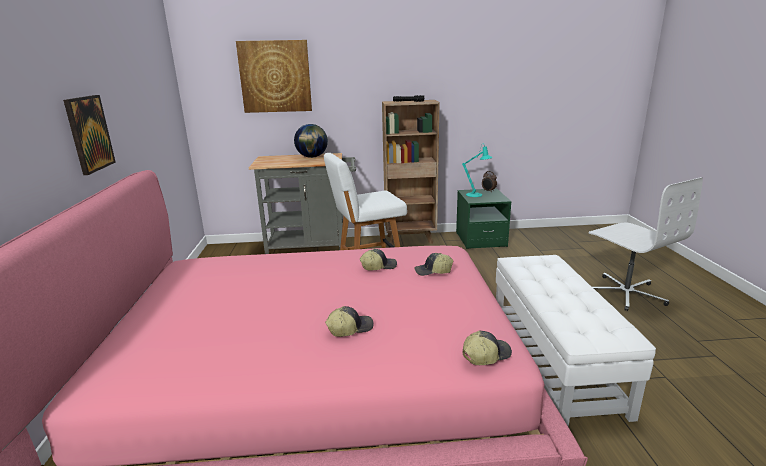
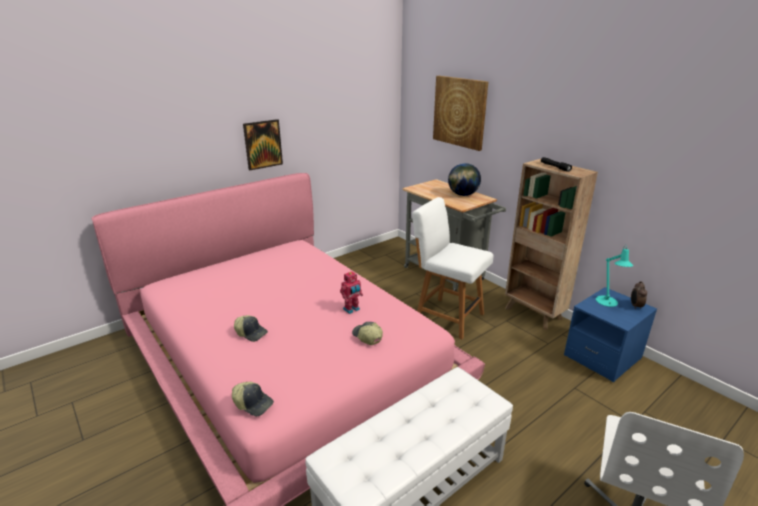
camera: 55 degrees right, 5 degrees up
(378, 266) = (352, 309): cap -> toy robot
(480, 239) = (602, 357): green nightstand -> blue nightstand

